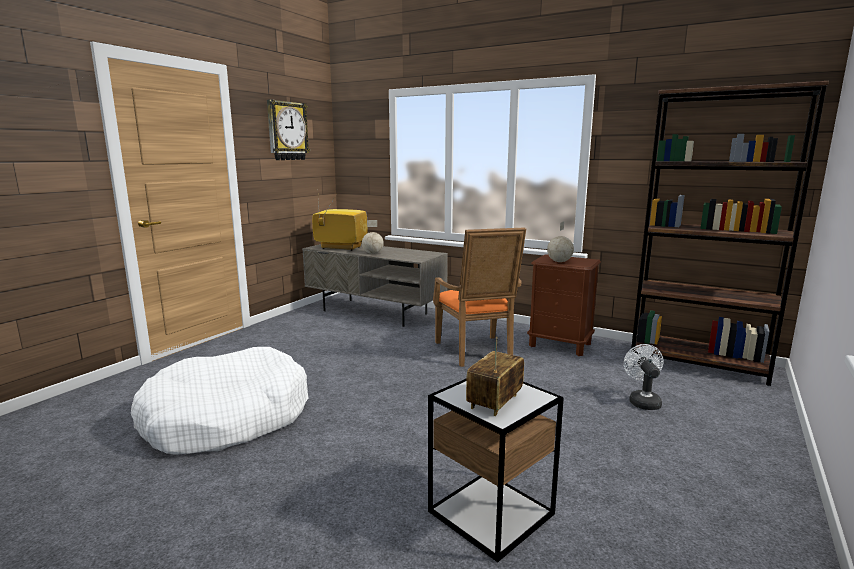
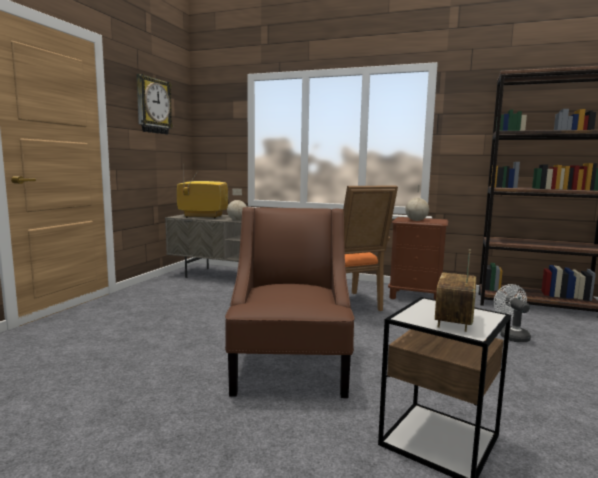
camera: 10 degrees left, 5 degrees down
(227, 418) = (124, 373): white dog bed -> none
(384, 420) = (290, 365): none -> brown armchair

